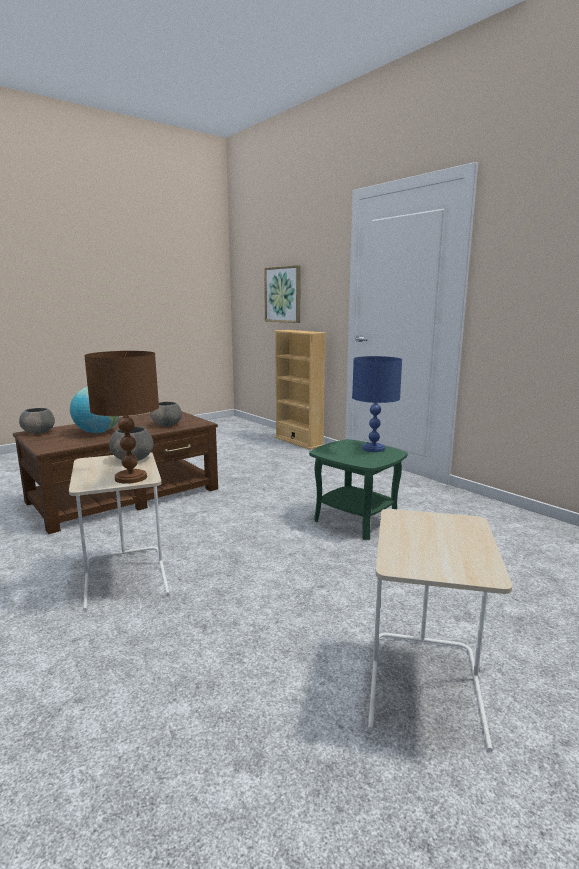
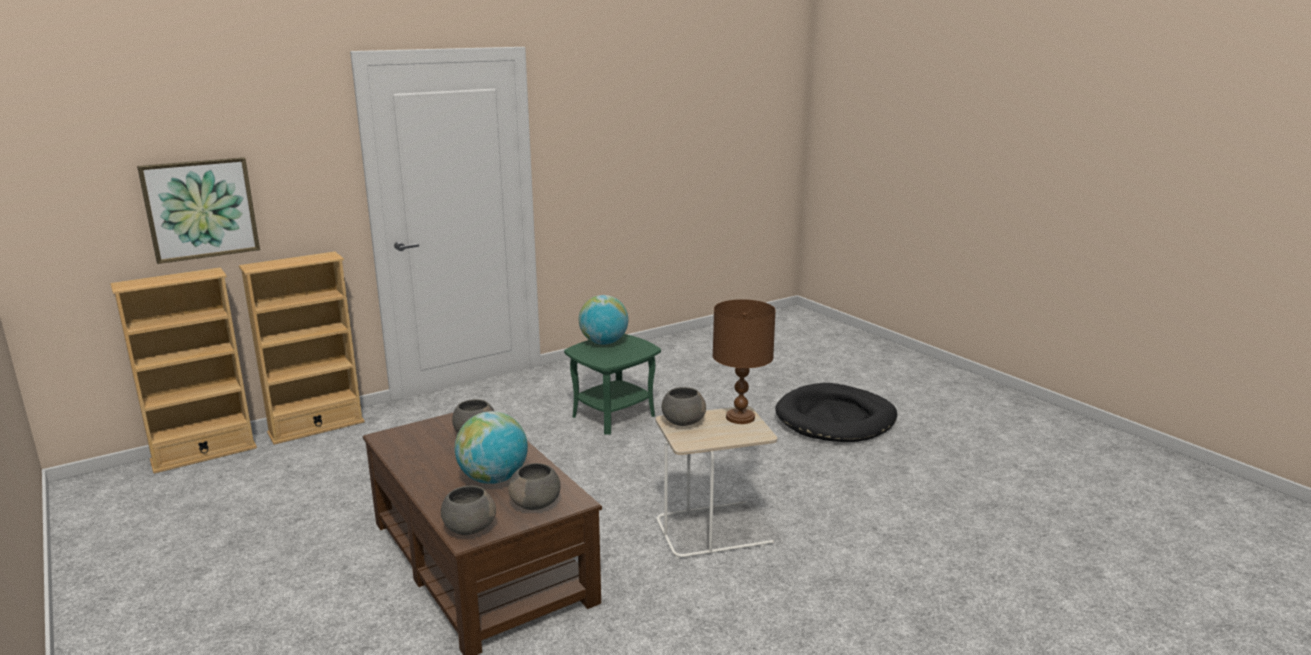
camera: 85 degrees left, 5 degrees up
(54, 441) = (536, 503): none -> grey bowl
(262, 429) = (204, 454): none -> beige bookcase
(373, 448) = (604, 343): blue table lamp -> globe
(426, 686) = (835, 419): beige side table -> black dog bed

